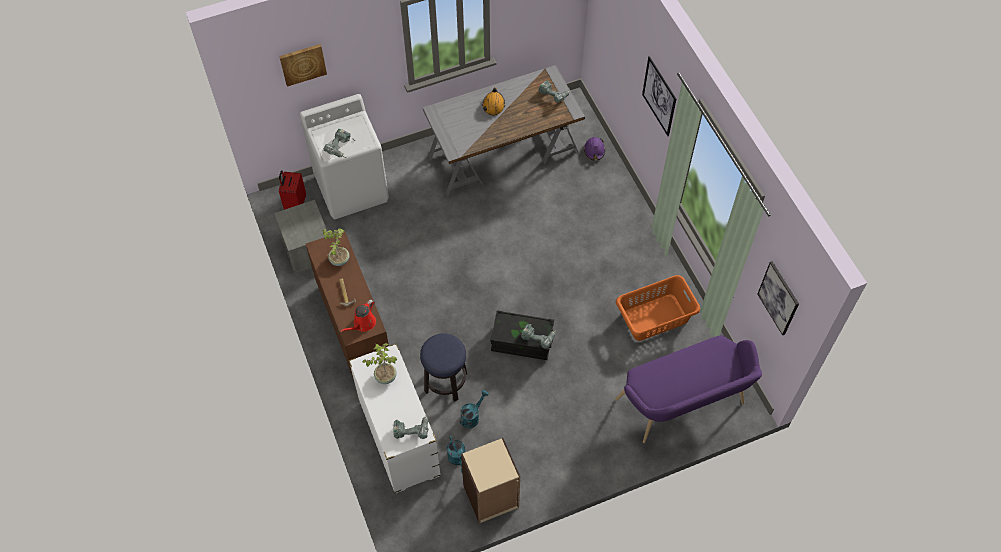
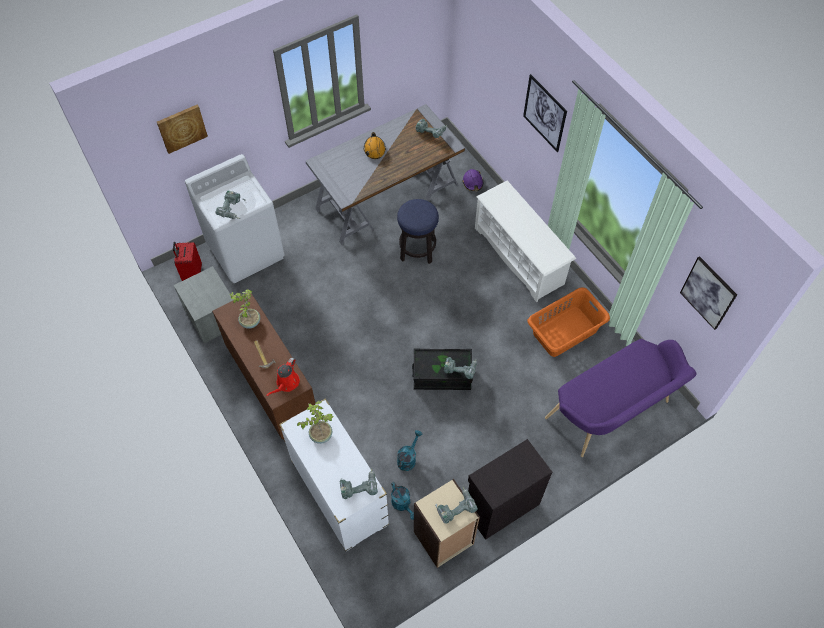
camera: 10 degrees left, 0 degrees up
(445, 382) = (375, 428): stool -> stool (417, 250)
(499, 464) = (455, 507): none -> power drill
(553, 477) = (501, 506): none -> black cabinet
(625, 234) = (519, 256): none -> white shoe rack

